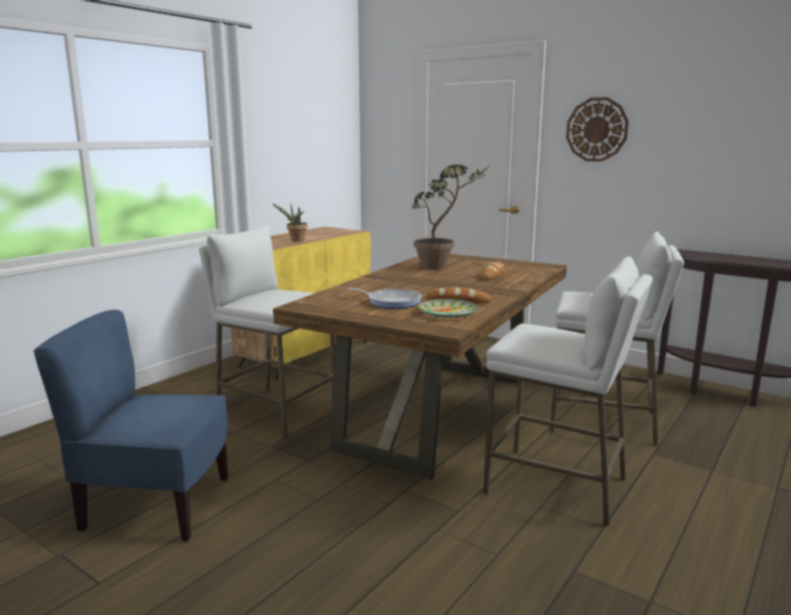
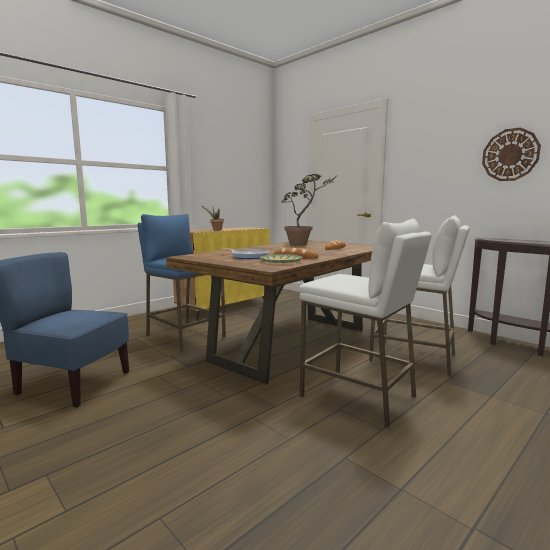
camera: 10 degrees right, 5 degrees down
(275, 411) = (184, 336): white stool -> blue stool
(597, 129) = (422, 155): wall clock -> wall clock (510, 155)

